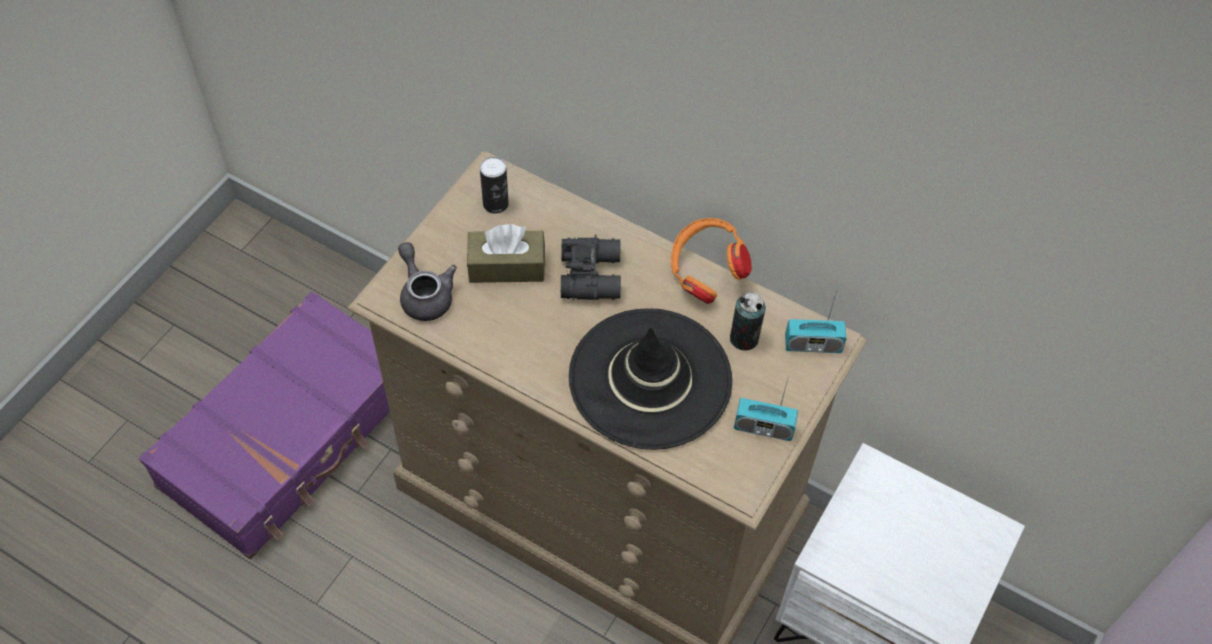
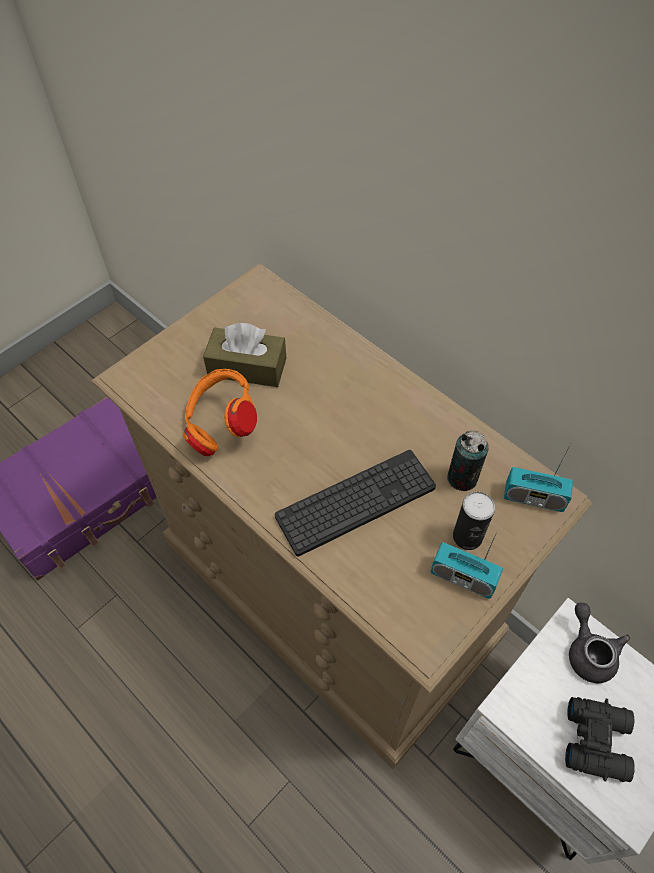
camera: 15 degrees right, 0 degrees up
(425, 294) = (163, 380): grey teapot -> grey teapot (589, 651)
(495, 204) = (254, 310): can -> can (467, 536)
(592, 274) = (326, 388): black binoculars -> black binoculars (597, 739)
(650, 379) = (356, 502): black hat -> keyboard
(705, 274) = (437, 407): orange headphones -> orange headphones (221, 426)

